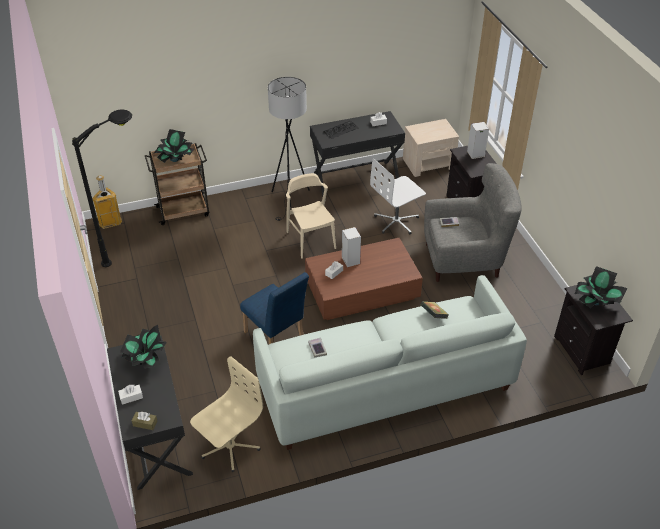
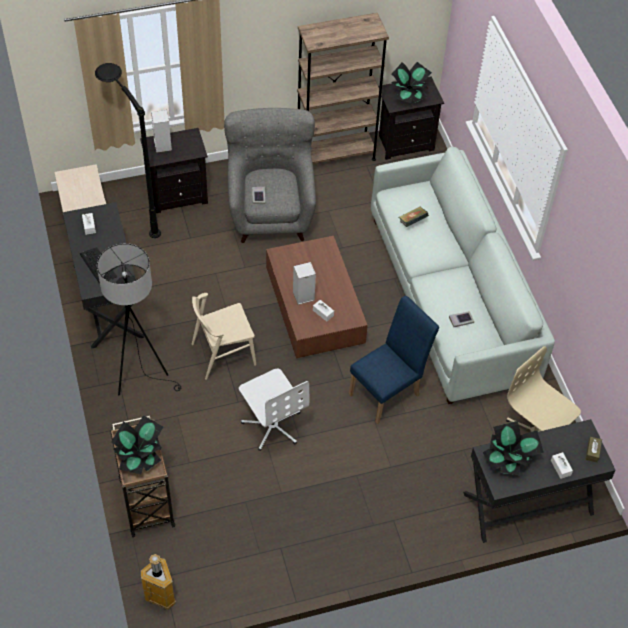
camera: 90 degrees left, 10 degrees up
(135, 249) = (222, 556): black floor lamp -> black floor lamp (134, 211)
(396, 221) = (197, 266): white office chair -> white office chair (272, 425)
(547, 300) = (335, 155): none -> brown bookcase

